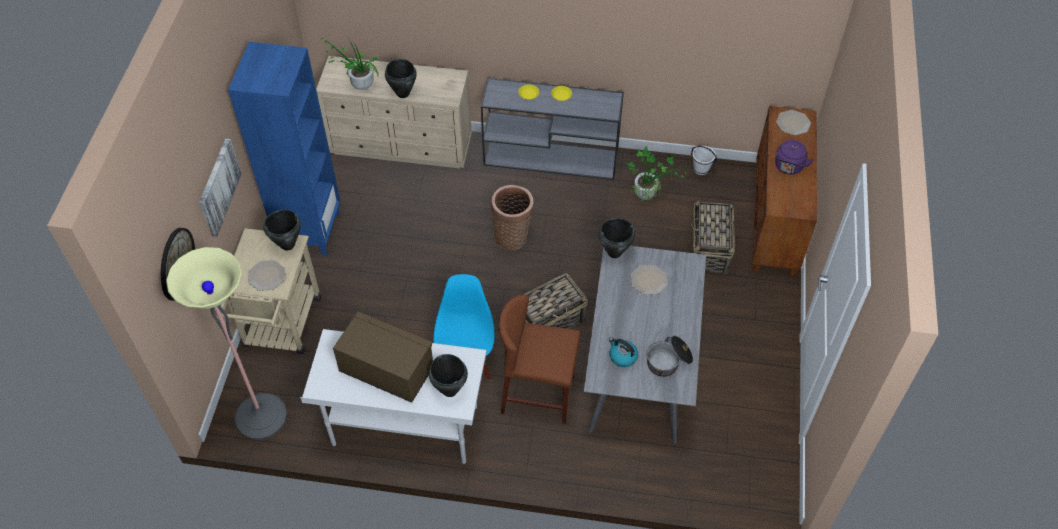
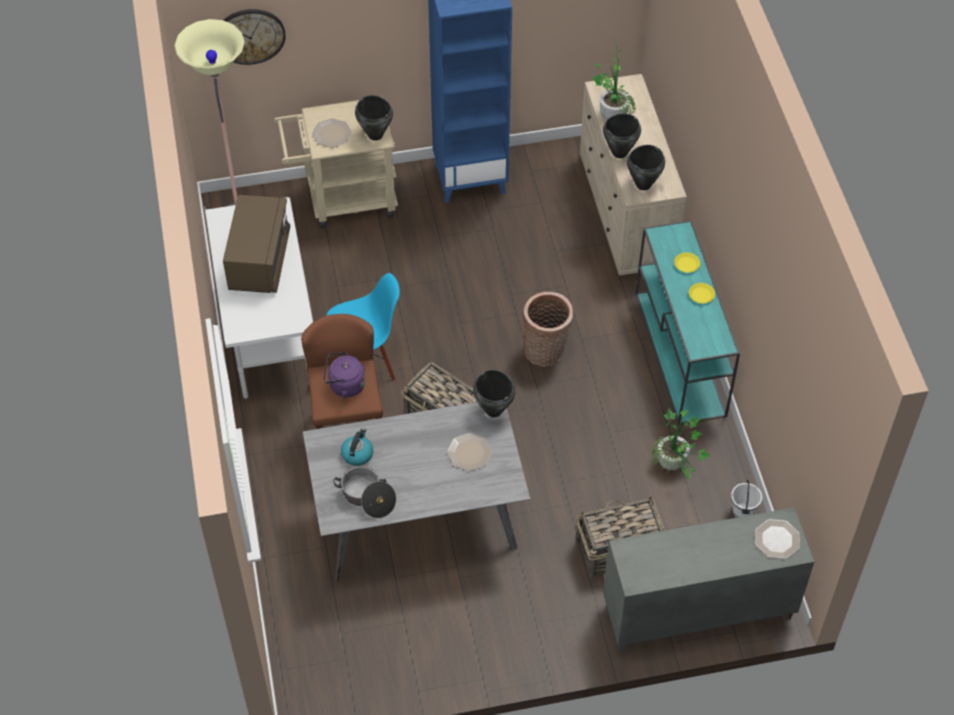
camera: 70 degrees right, 0 degrees up
(218, 187) = (365, 35): picture -> none
(449, 390) = (254, 316): black cooking pot -> black cooking pot (643, 184)
(552, 158) = (680, 355): grey console table -> turquoise console table
(775, 222) = (697, 613): brown cabinet -> grey cabinet
(788, 167) = (697, 549): purple kettle -> purple kettle (344, 385)

